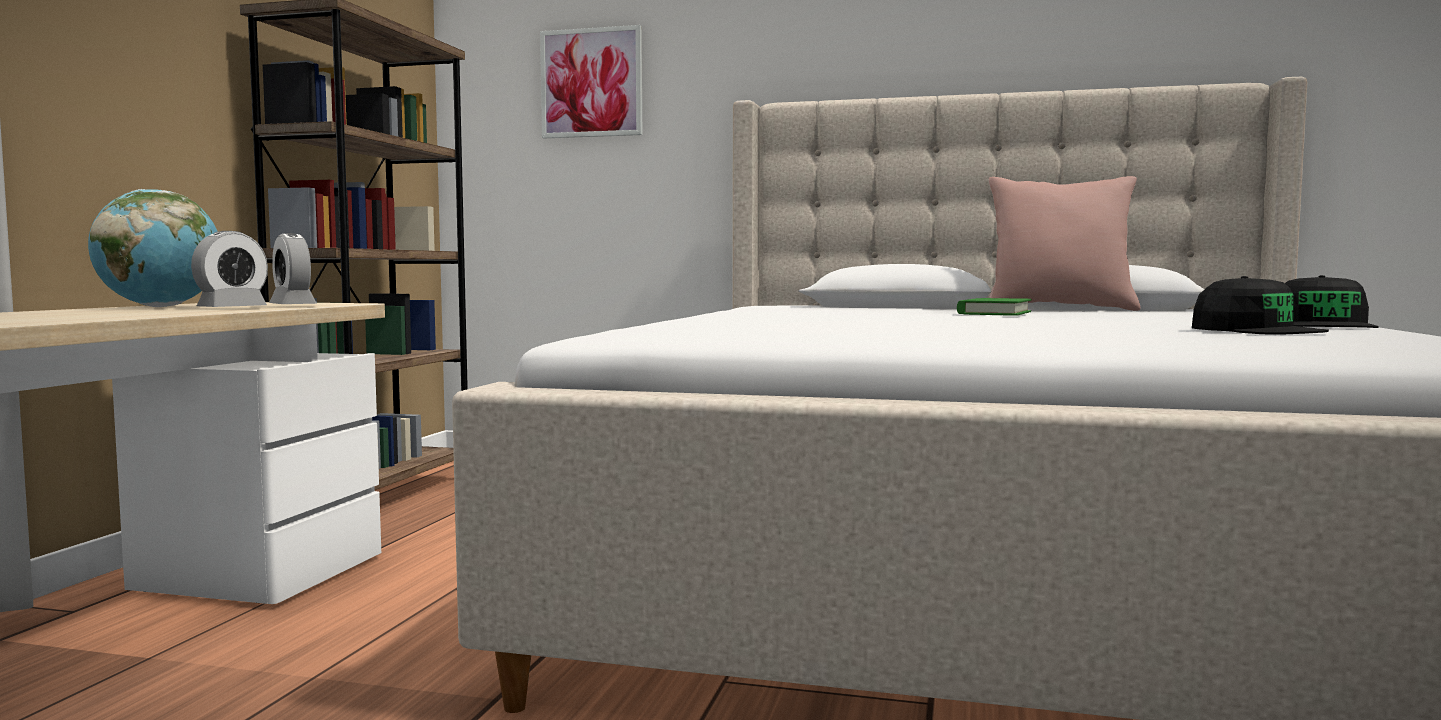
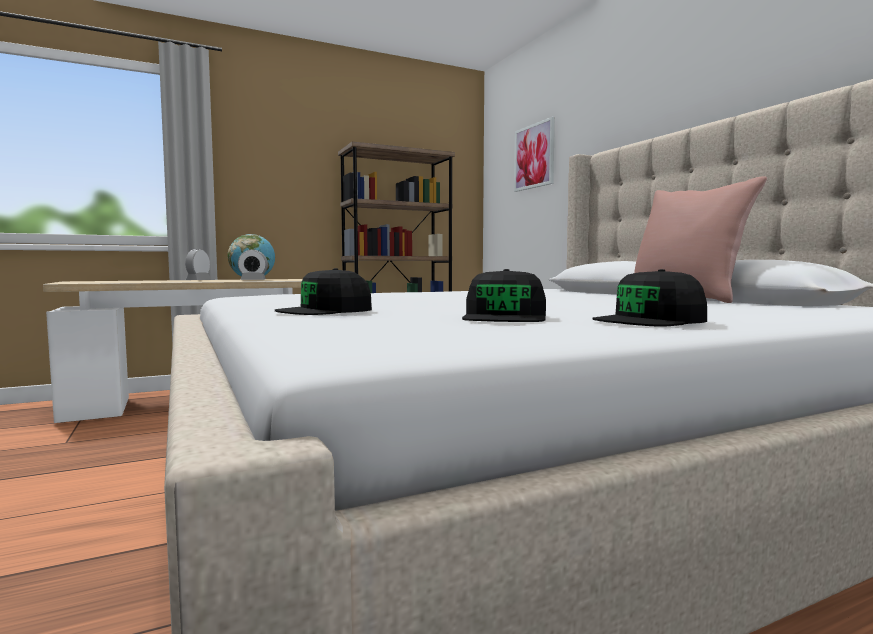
camera: 50 degrees right, 0 degrees up
(292, 305) = (284, 280): alarm clock -> alarm clock (198, 280)
(994, 313) = (578, 298): green book -> none
(1100, 338) = (326, 311): none -> black cap

